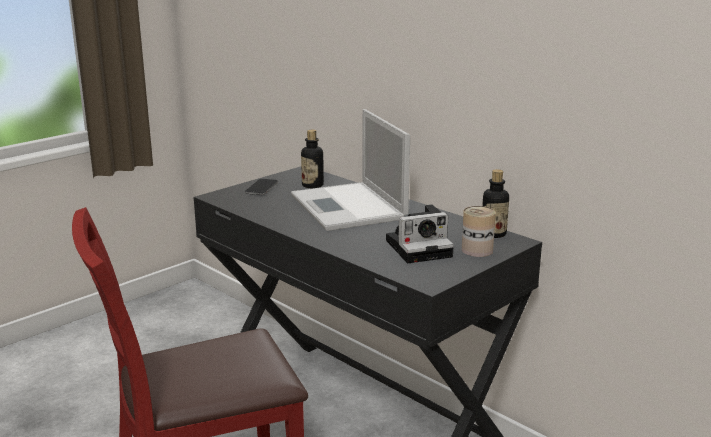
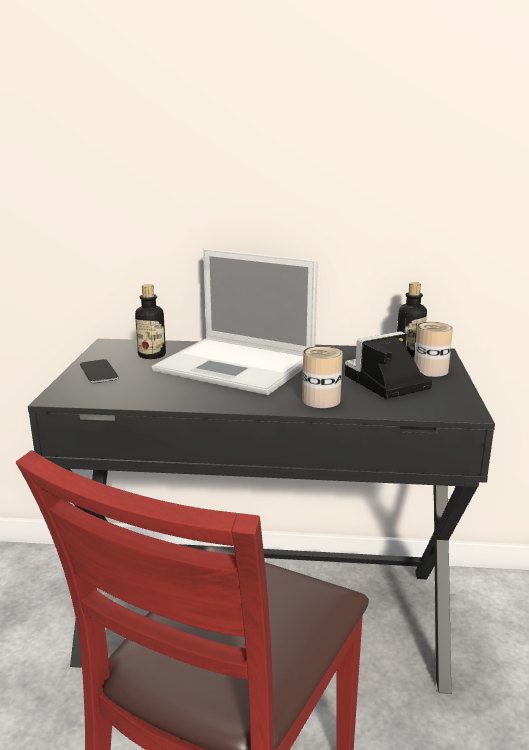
camera: 40 degrees left, 0 degrees up
(352, 244) = (321, 400): none -> can
(420, 248) = (385, 383): camera -> camera turned 150 degrees counterclockwise

